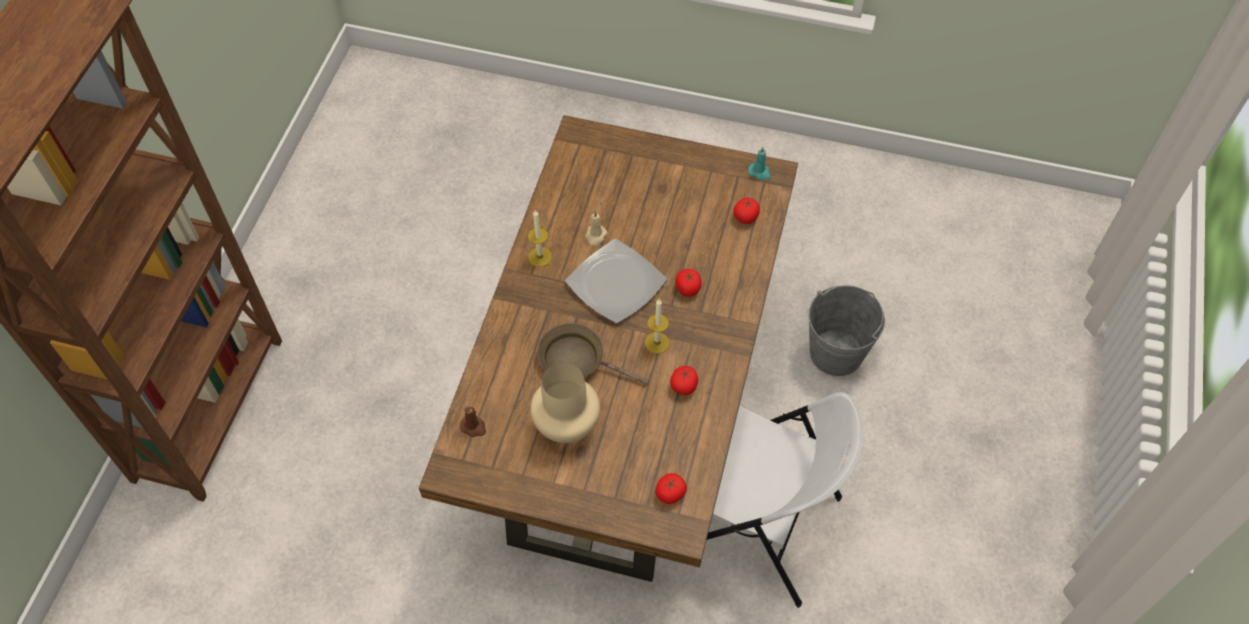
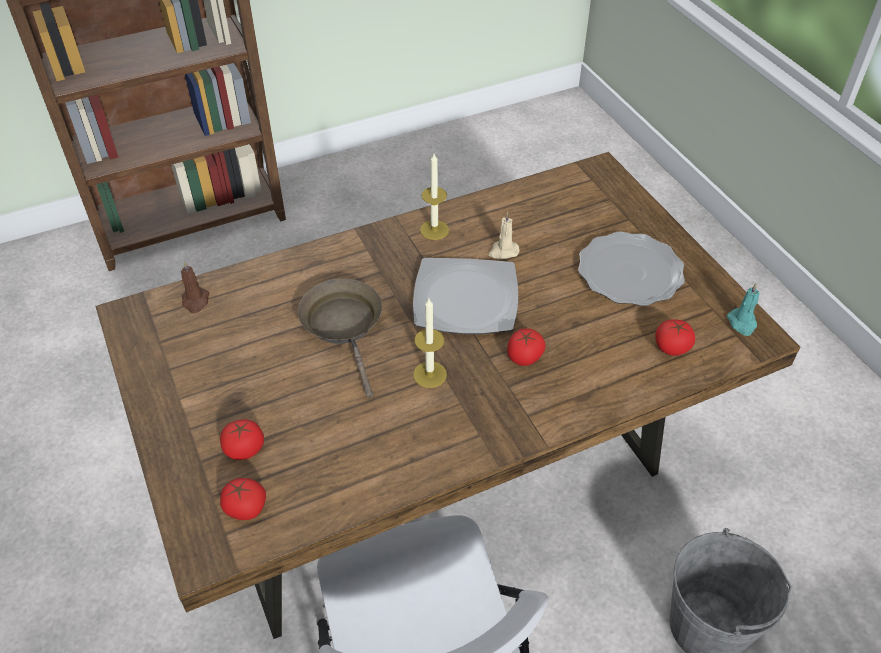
camera: 50 degrees right, 10 degrees down
(565, 425) = (258, 365): beige vase -> none
(675, 190) = (630, 273): none -> plate
(683, 386) = (398, 431): tomato -> tomato (244, 449)

